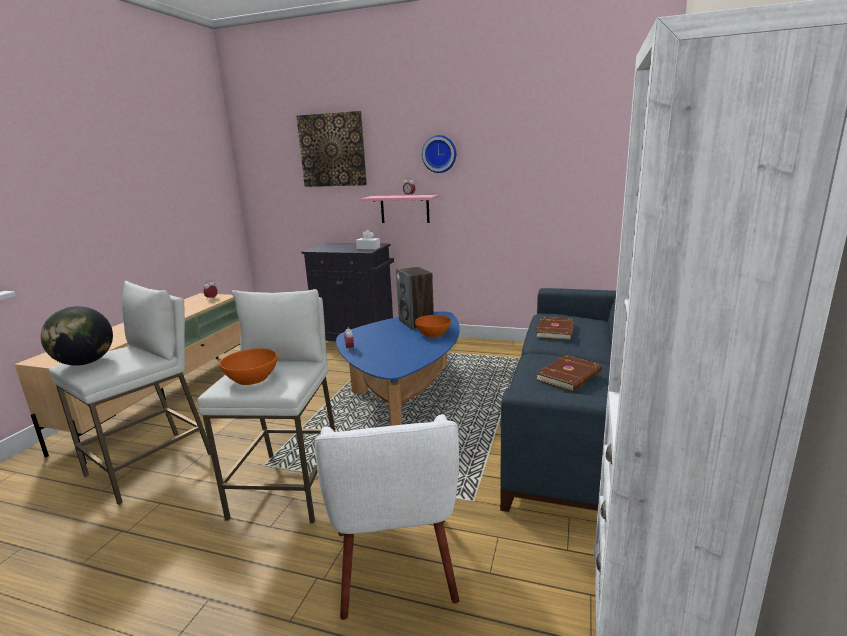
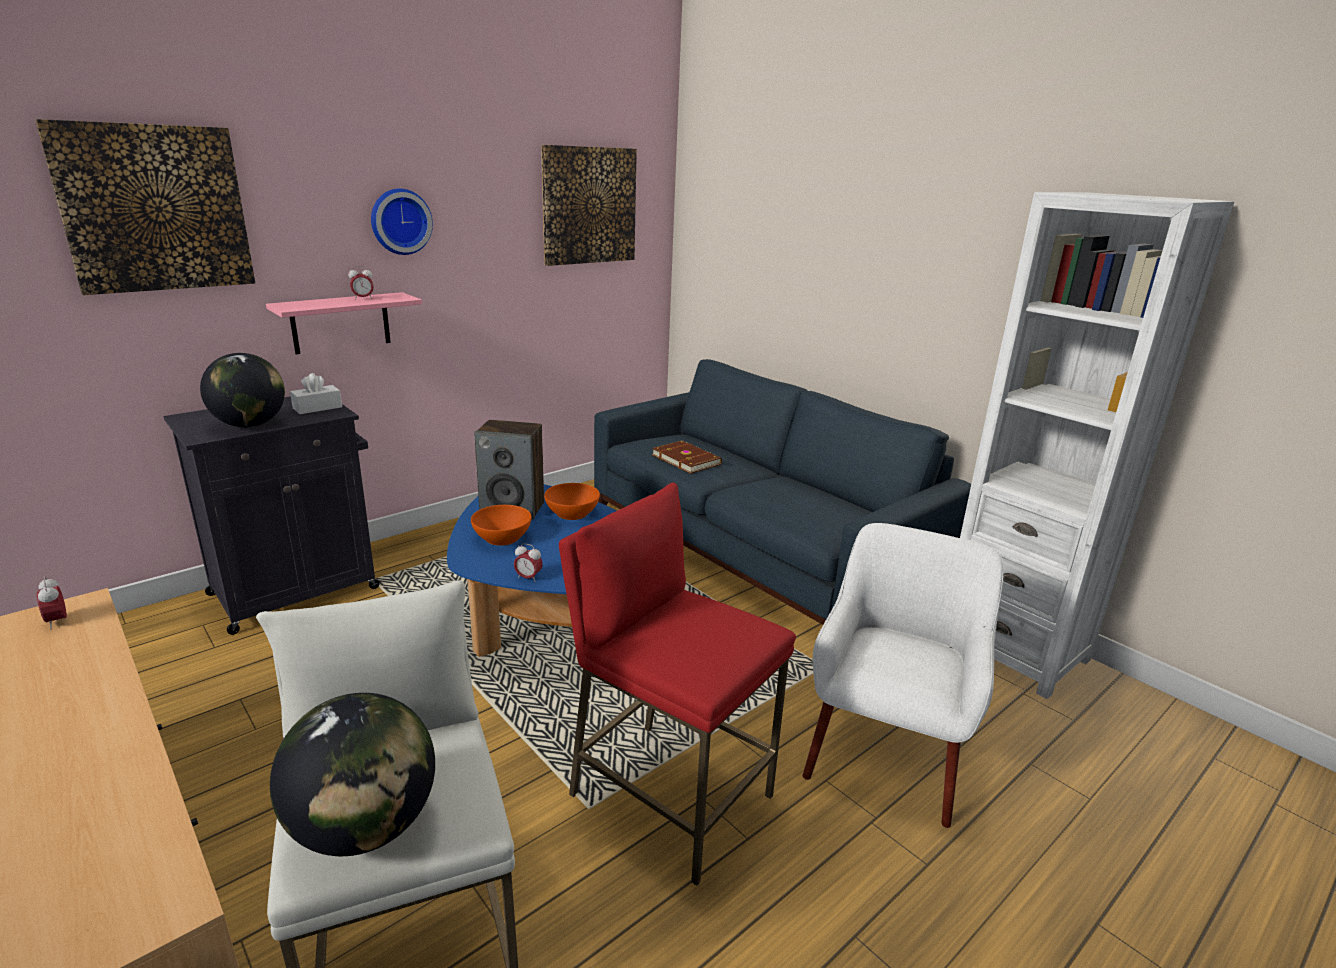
camera: 60 degrees left, 5 degrees up
(251, 378) = (706, 645): orange bowl -> orange bowl (502, 538)
(289, 486) = (669, 795): white stool -> red stool
(333, 249) = (250, 425): none -> globe
(395, 565) = (885, 756): white armchair -> white armchair turned 90 degrees counterclockwise
(570, 376) = (800, 498): brown book -> none
(578, 140) = (589, 205): none -> picture

